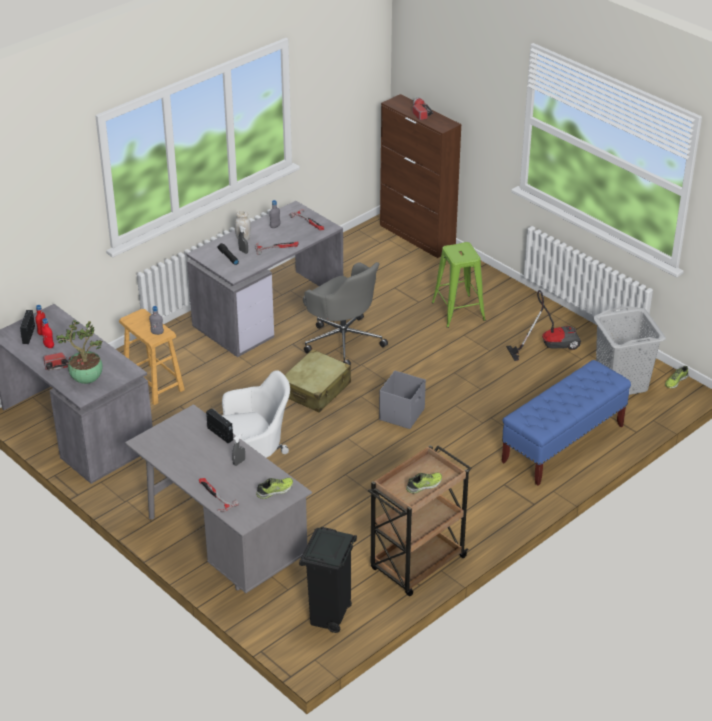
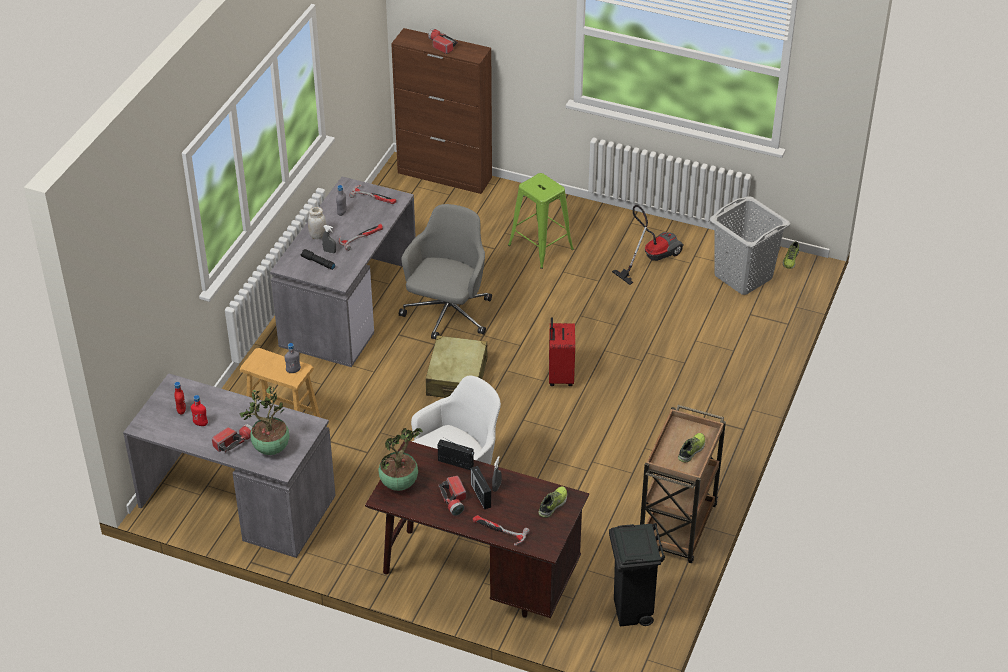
camera: 25 degrees left, 5 degrees up
(29, 334) = (168, 417): radio -> radio (480, 495)
(164, 435) = (400, 483): none -> potted plant
(197, 461) = (454, 500): none -> flashlight
(222, 546) = (478, 577): grey desk -> brown desk
(343, 340) = (447, 315): grey office chair -> grey office chair turned 90 degrees counterclockwise
(402, 414) = (559, 376): grey storage box -> red suitcase
(562, 444) = (730, 358): blue bench -> none

